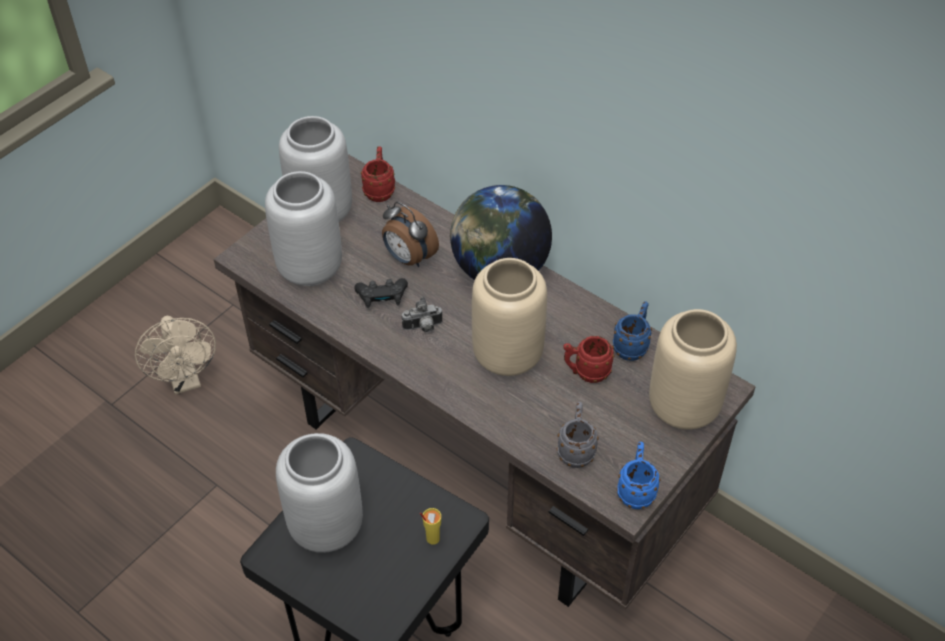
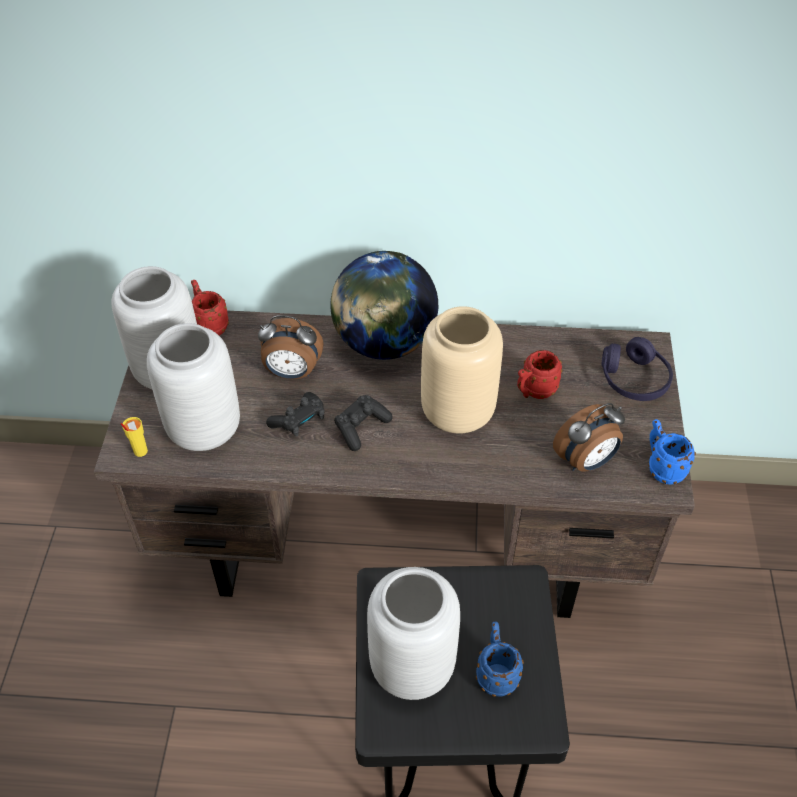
camera: 35 degrees left, 0 degrees up
(186, 380) = (63, 625): beige fan -> none
(423, 327) = (361, 428): camera -> black game controller
(432, 538) = (515, 616): yellow cup -> yellow cup (140, 451)
(576, 450) = (586, 461): grey mug -> alarm clock
(632, 346) = (550, 349): blue mug -> blue mug (496, 672)
(682, 408) = (634, 379): beige vase -> purple headphones

